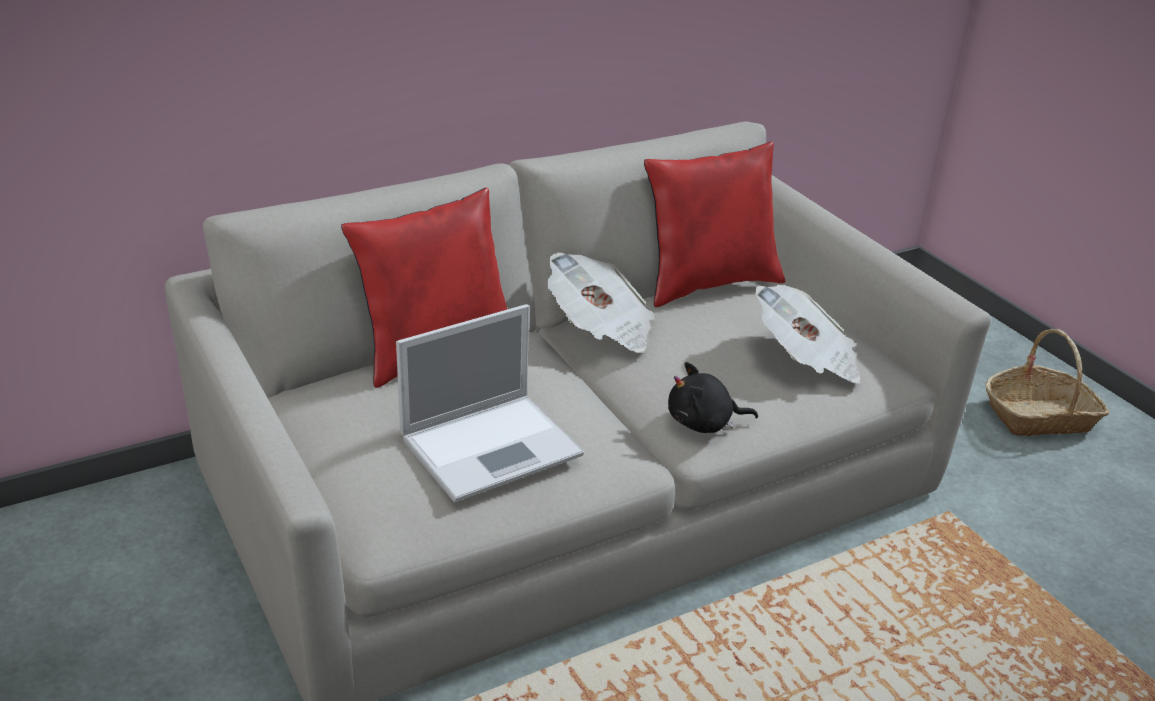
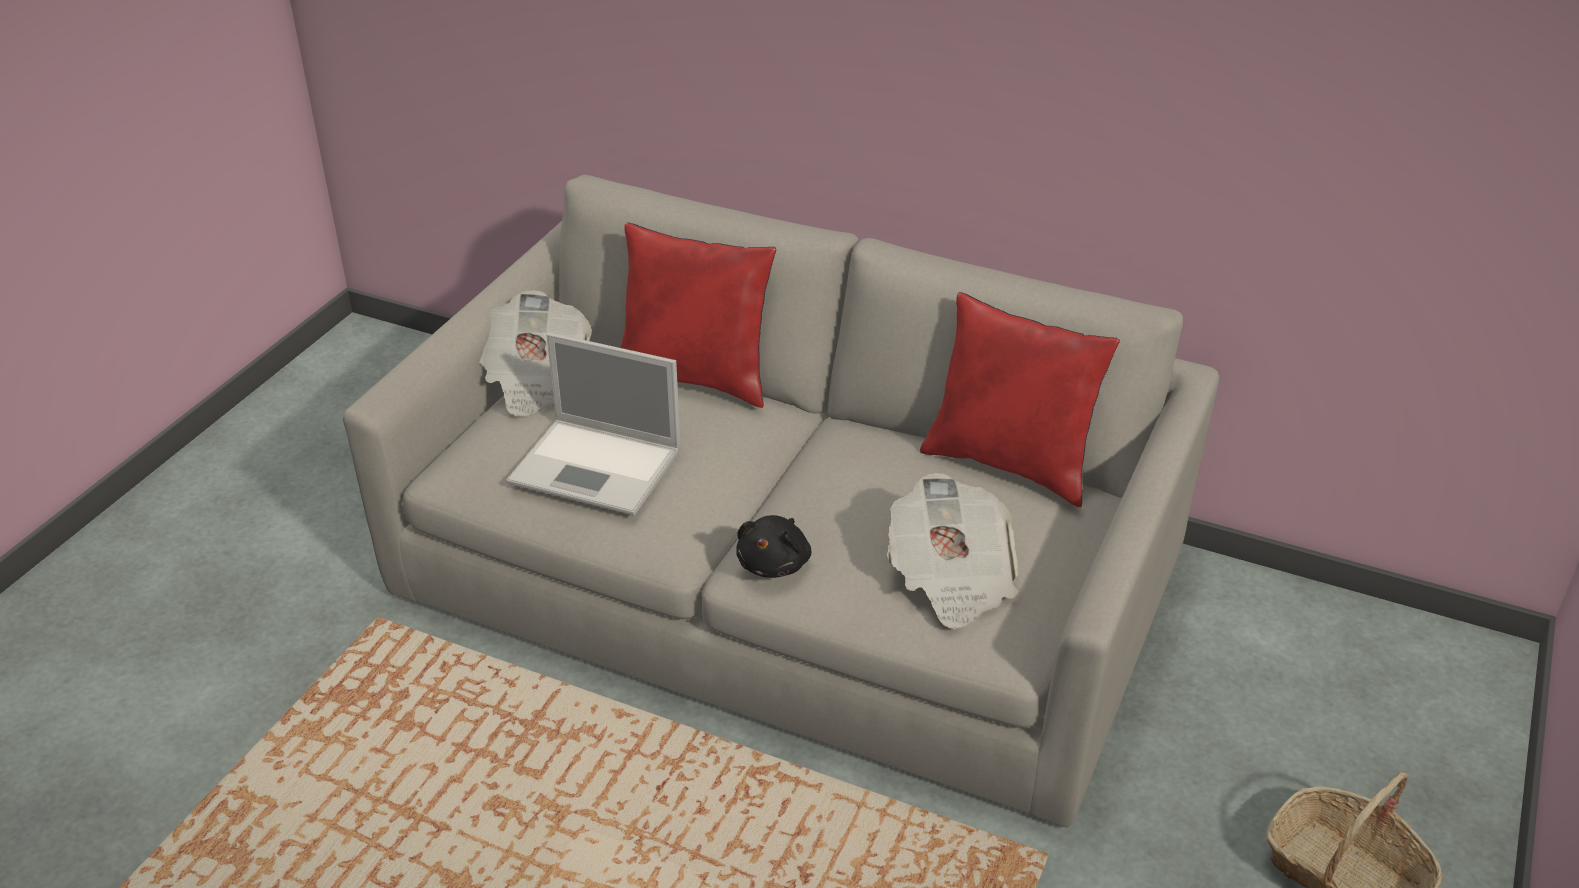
camera: 55 degrees right, 5 degrees up
(601, 328) = (839, 439): newspaper -> newspaper (537, 381)
(704, 423) = (775, 563): black plush toy -> black plush toy turned 120 degrees counterclockwise

